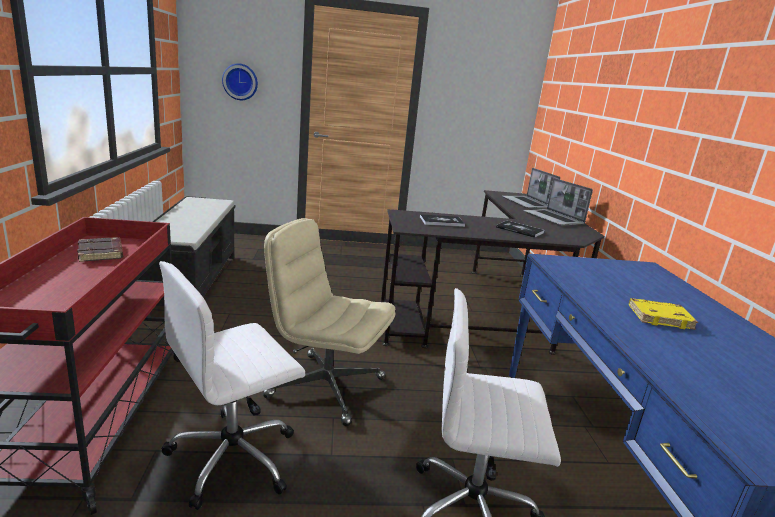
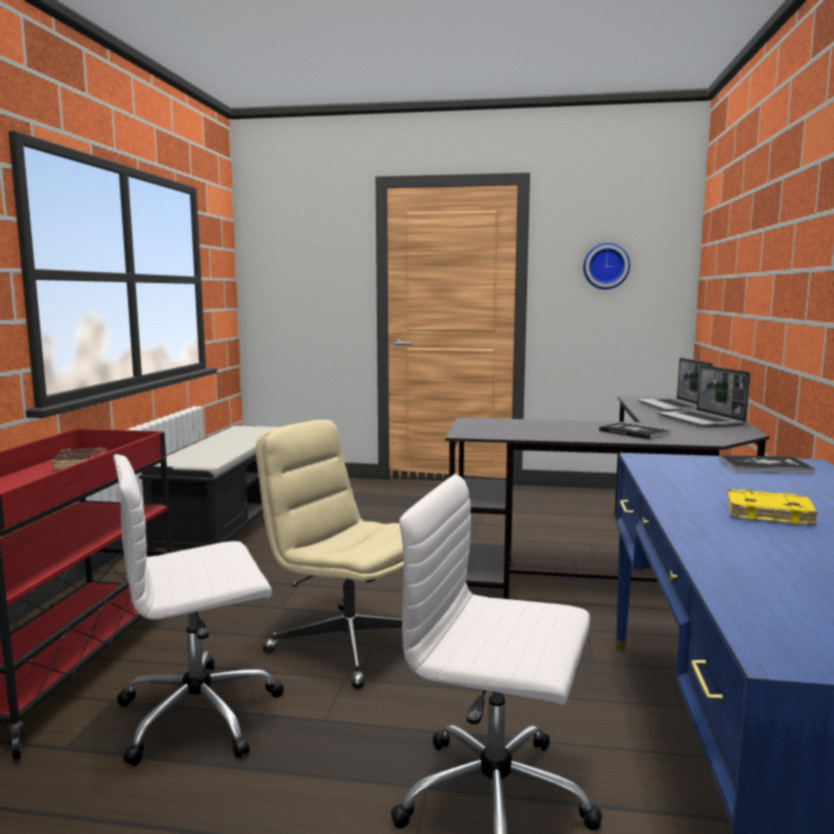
camera: 15 degrees right, 10 degrees down
(240, 82) = (304, 287): wall clock -> wall clock (606, 266)
(441, 222) = (522, 427): book -> book (764, 466)

